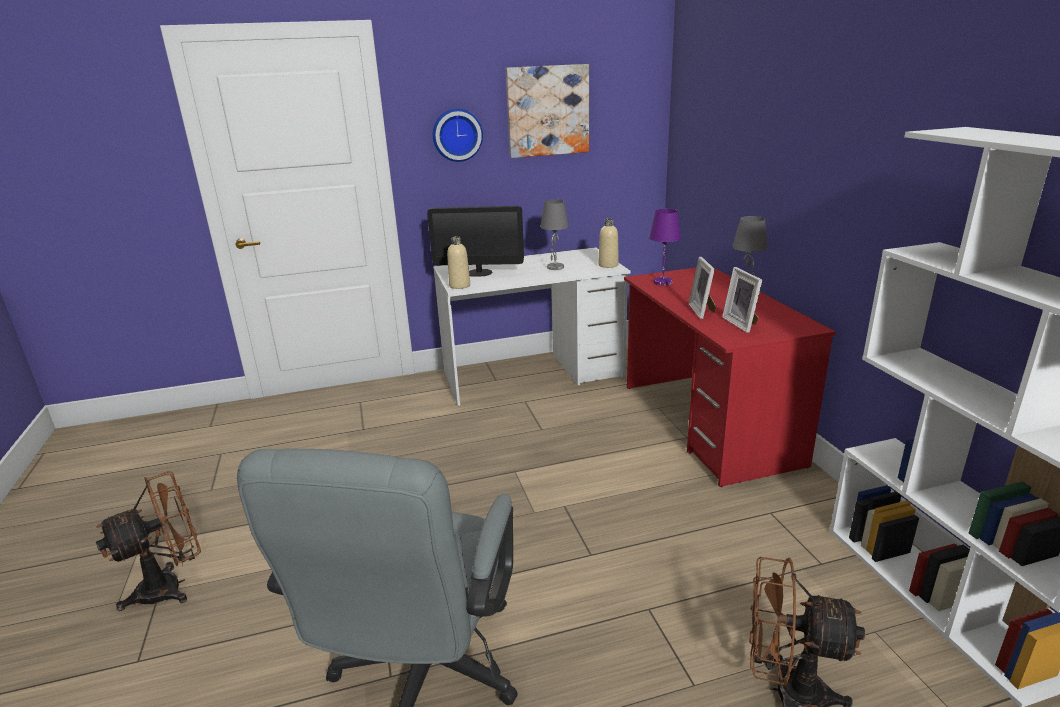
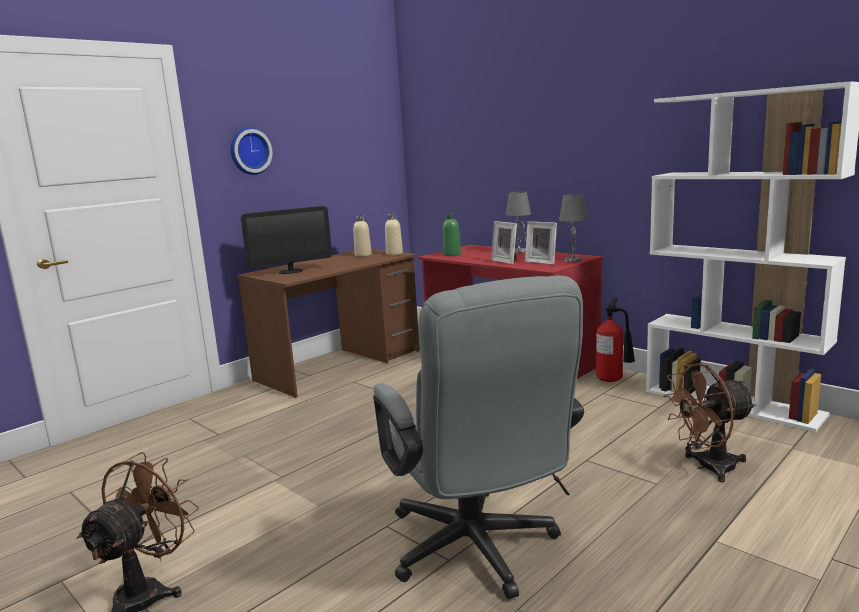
camera: 30 degrees left, 10 degrees down
(459, 285) = (287, 279): beige bottle -> beige bottle (363, 255)
(533, 375) = (340, 365): white desk -> brown desk
(547, 111) = (318, 132): picture -> none
(555, 267) = (353, 260): grey table lamp -> grey table lamp (573, 260)
(662, 282) = (452, 254): purple table lamp -> green bottle
(805, 496) = (613, 380): none -> fire extinguisher

